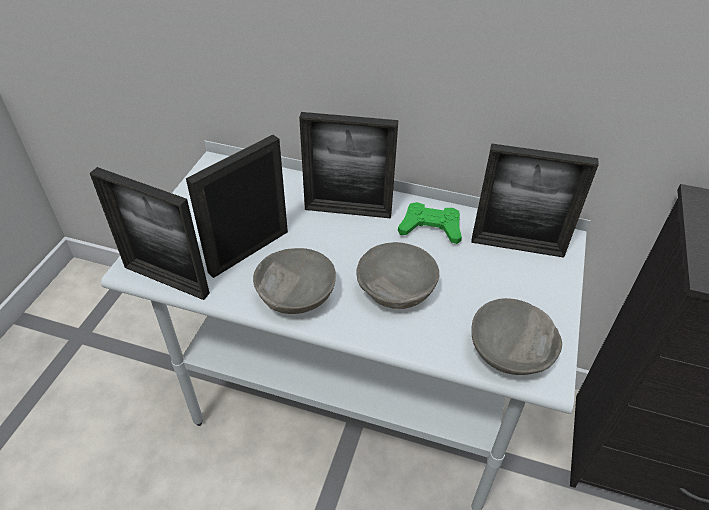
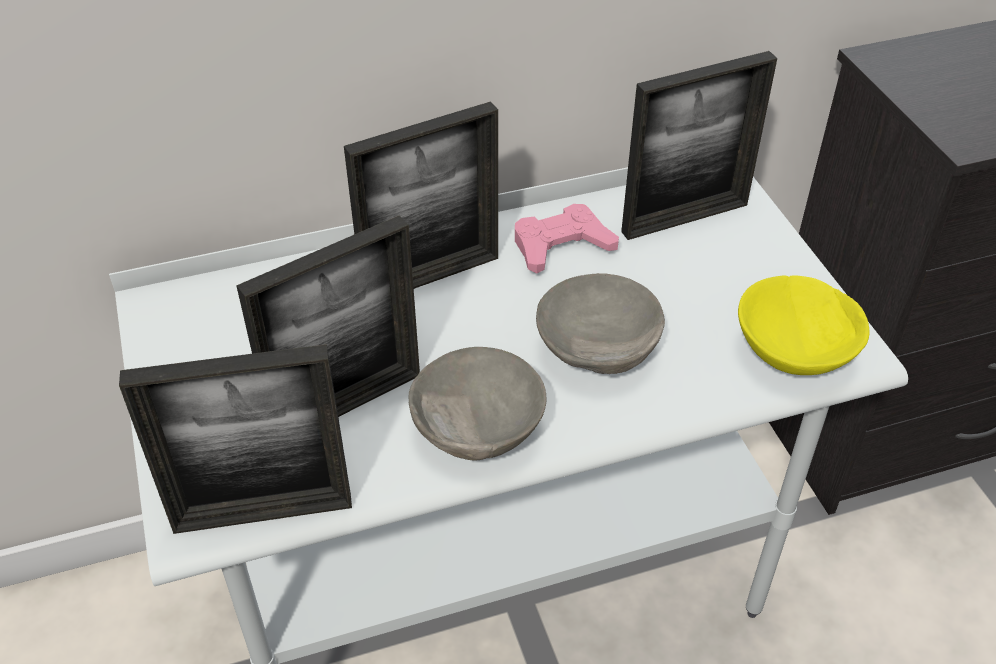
camera: 35 degrees left, 0 degrees up
(249, 251) = (347, 405): picture frame -> picture frame turned 135 degrees counterclockwise
(430, 228) = (561, 245): green game controller -> pink game controller
(509, 351) = (792, 349): grey bowl -> yellow bowl

